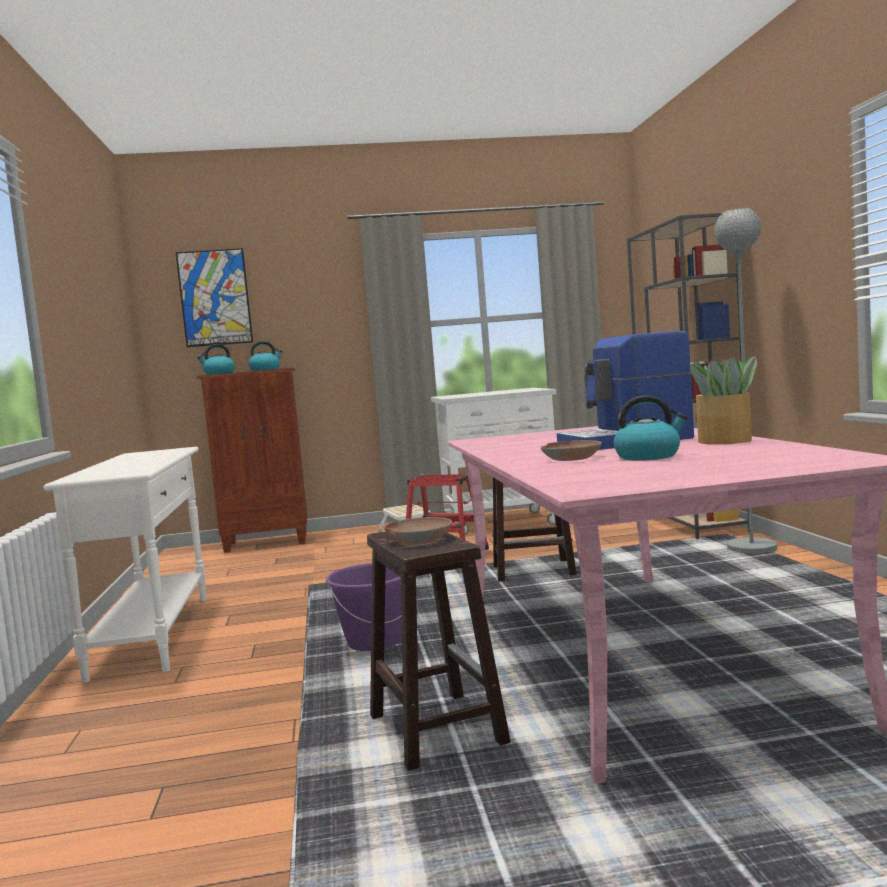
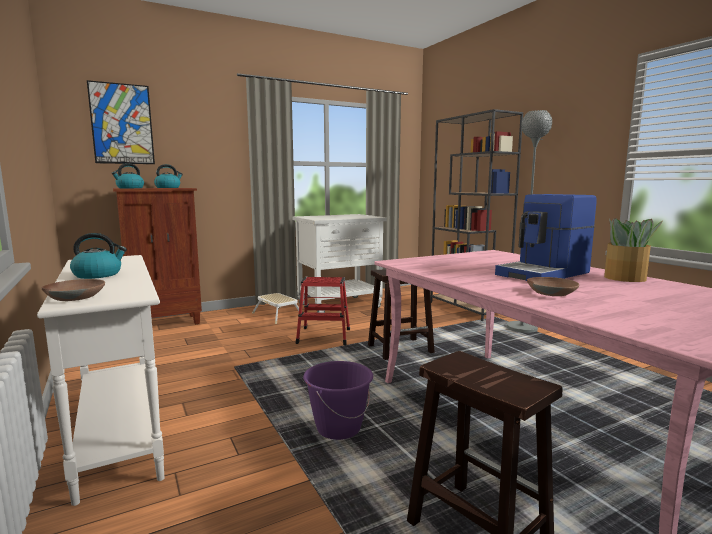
camera: 20 degrees left, 5 degrees up
(419, 539) = (485, 374): brown bowl -> brown bowl (75, 297)
(648, 456) = (615, 294): kettle -> kettle (98, 275)

